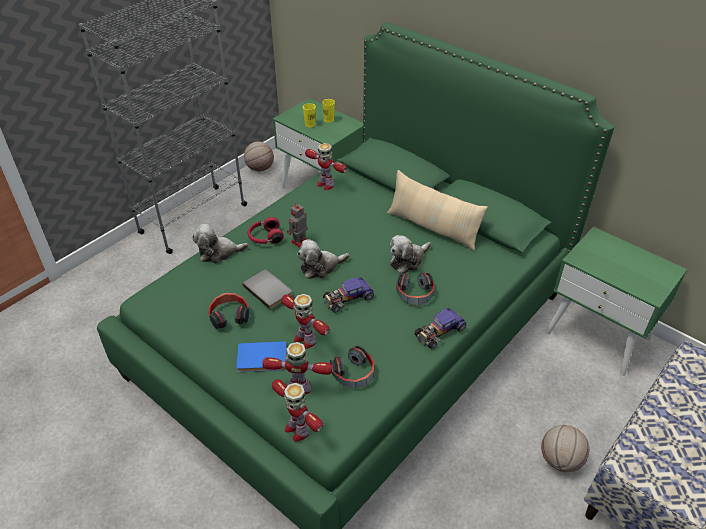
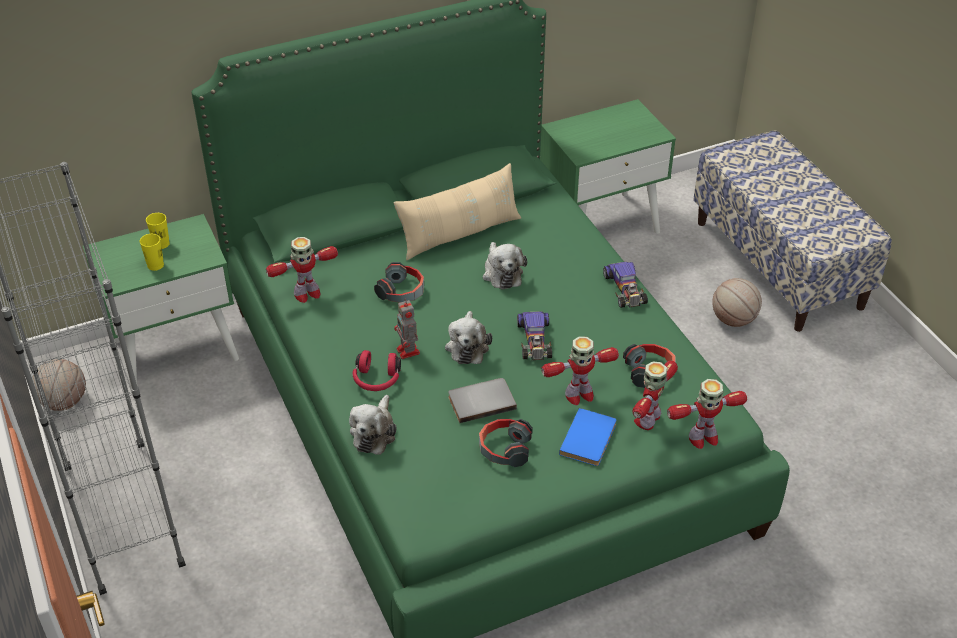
camera: 65 degrees left, 0 degrees up
(415, 294) = (560, 286): headphones -> headphones (402, 291)

